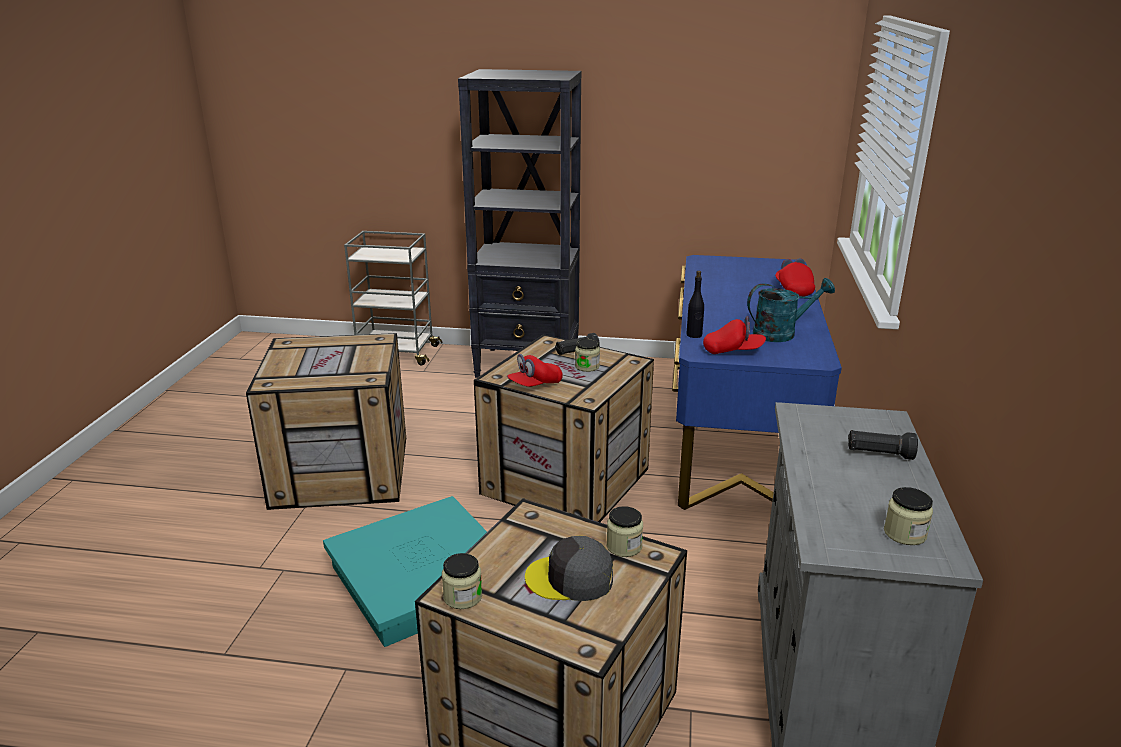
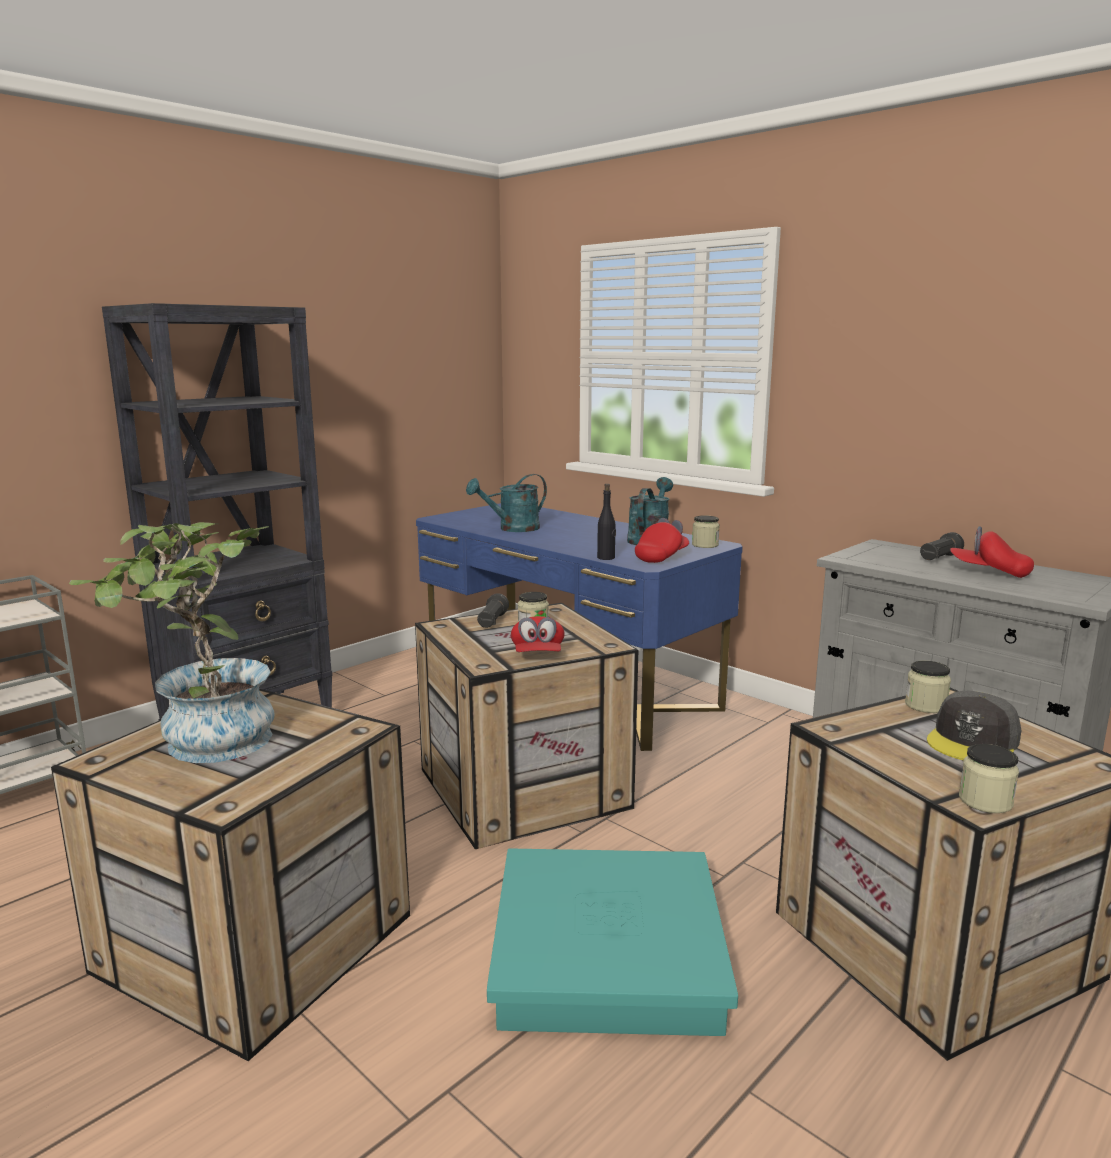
camera: 55 degrees left, 10 degrees down
(319, 355) = (204, 745): none -> potted plant
(719, 286) = (512, 529): none -> turquoise watering can
(793, 289) = (566, 517): red cap -> red cap (989, 572)
(905, 533) = (1070, 581): jar -> jar (705, 545)

